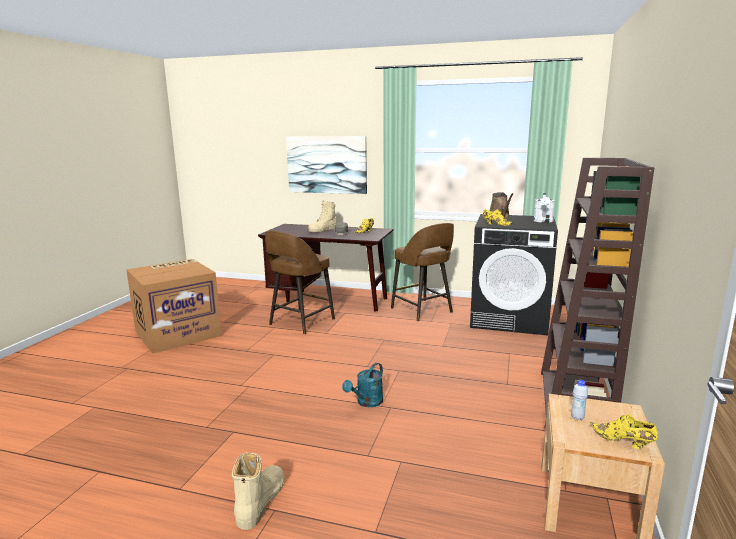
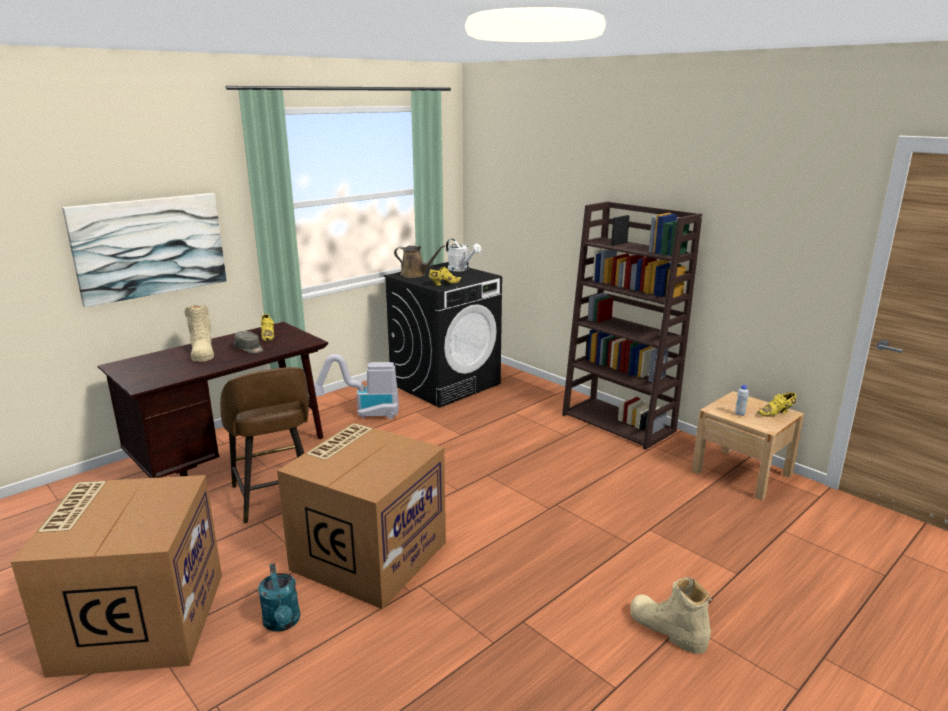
camera: 60 degrees left, 5 degrees up
(267, 362) = (369, 554): none -> cardboard box
(367, 402) = (536, 514): turquoise watering can -> turquoise watering can (283, 623)
(422, 311) = (363, 413): brown stool -> vacuum cleaner

